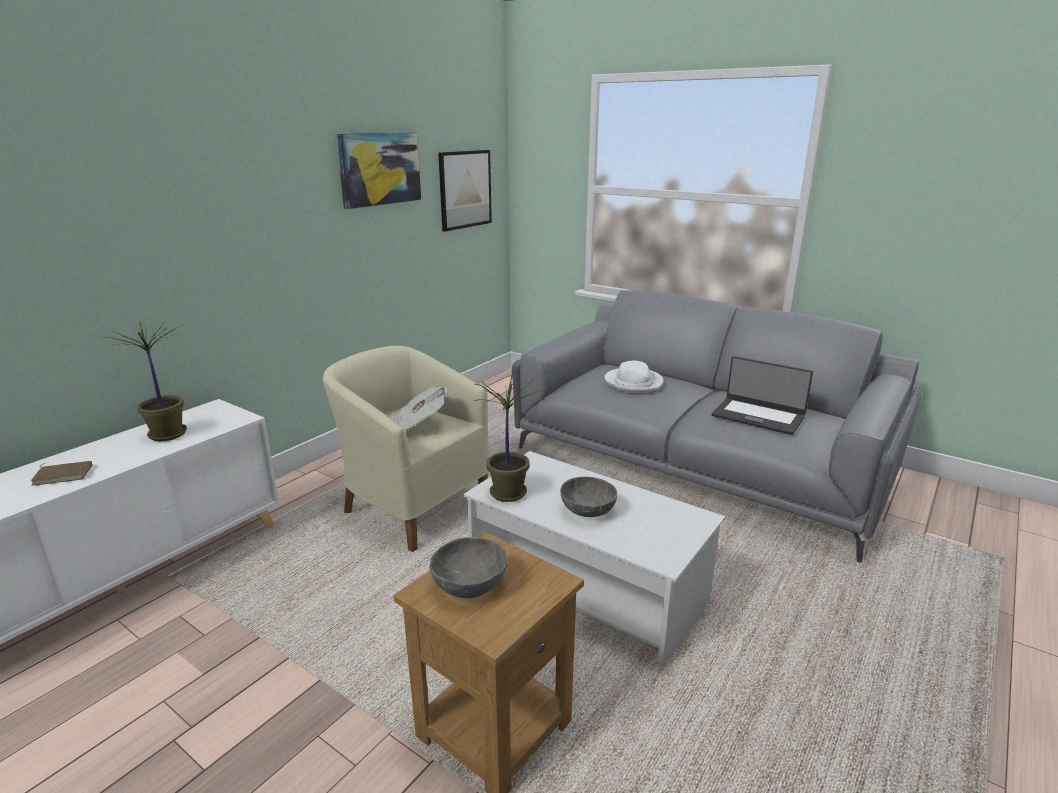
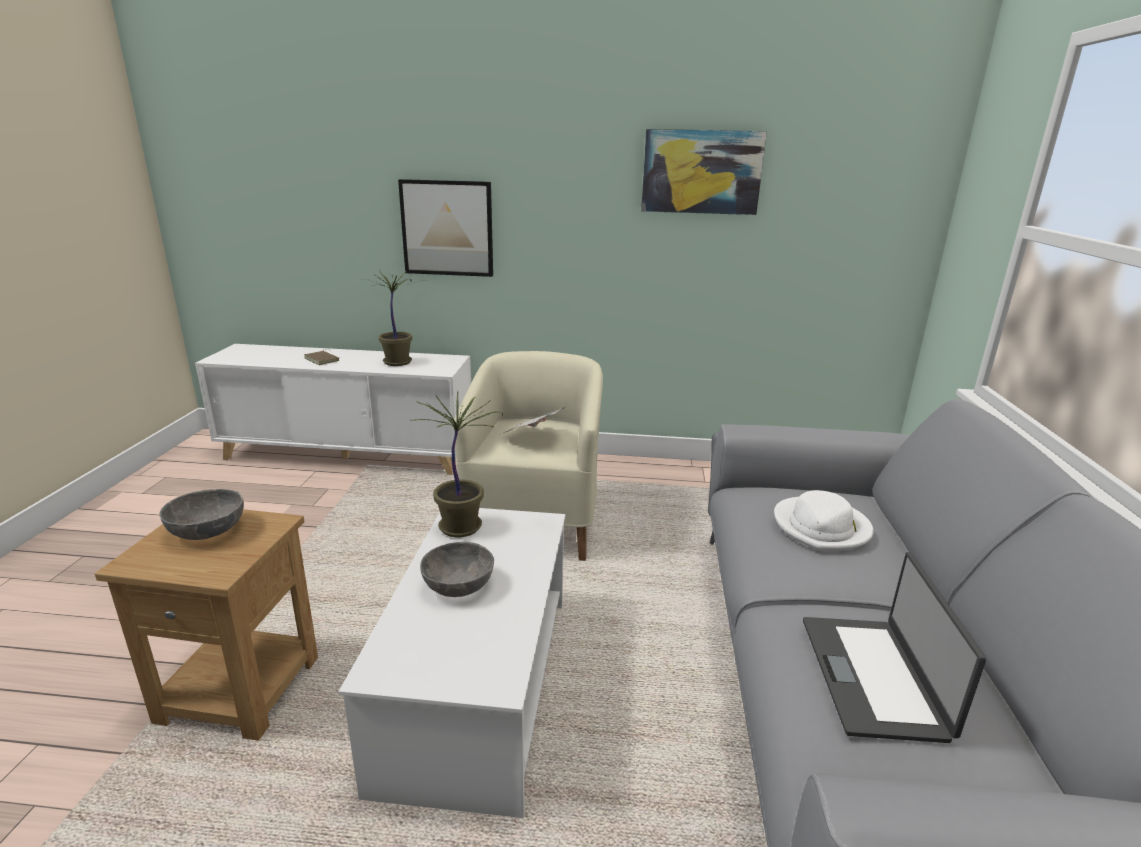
camera: 60 degrees right, 0 degrees up
(465, 189) = (847, 212): picture -> picture (447, 228)

